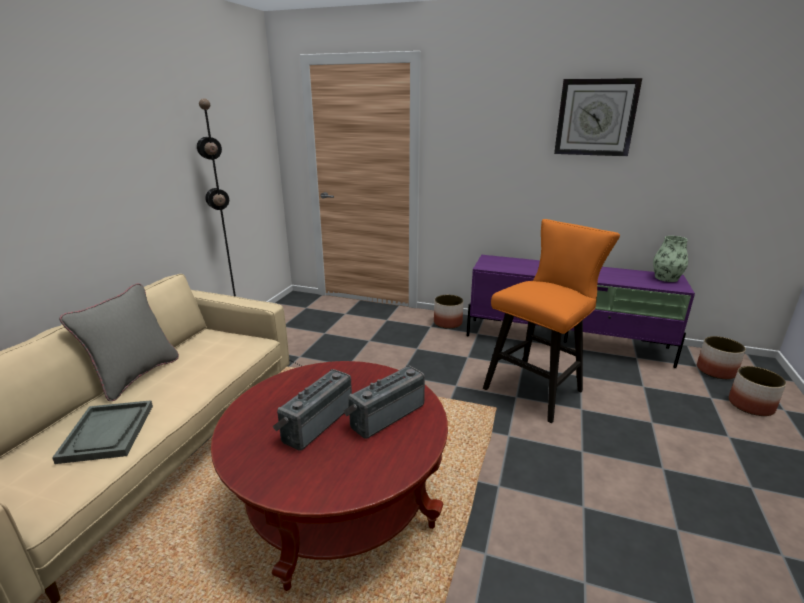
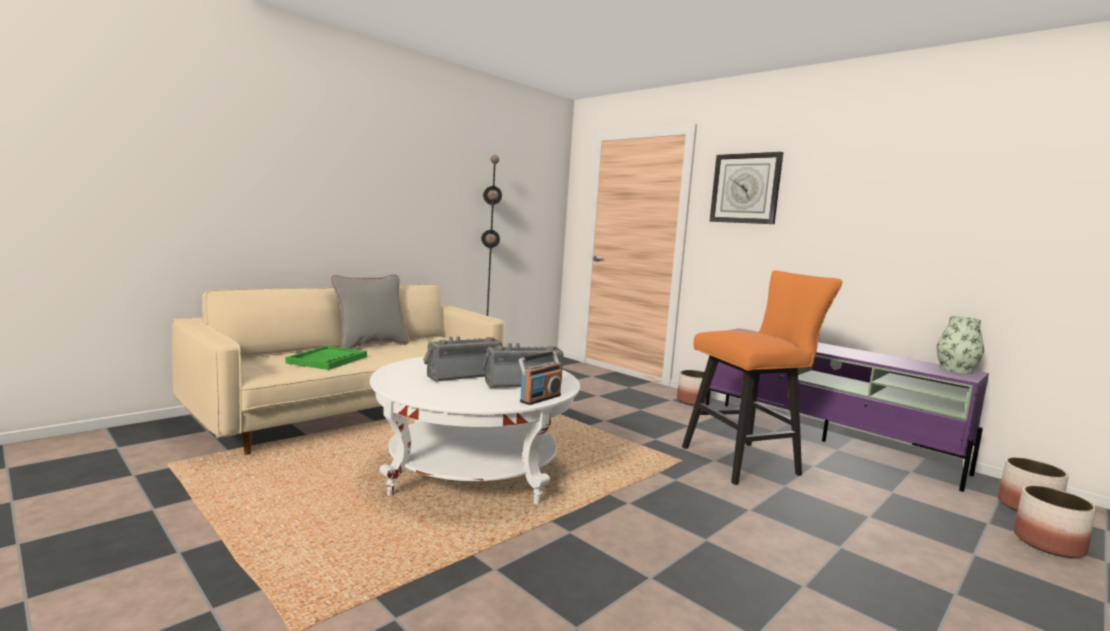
camera: 25 degrees right, 15 degrees down
(108, 433) = (327, 360): grey tray -> green tray
(338, 500) = (473, 469): red coffee table -> white coffee table
(427, 439) = (540, 398): none -> radio
(595, 117) = (869, 181): wall clock -> wall clock (745, 188)

